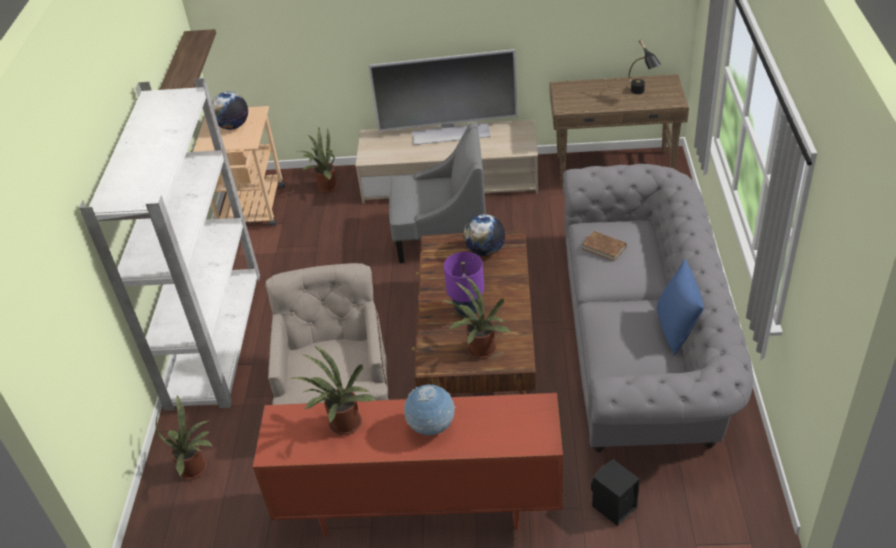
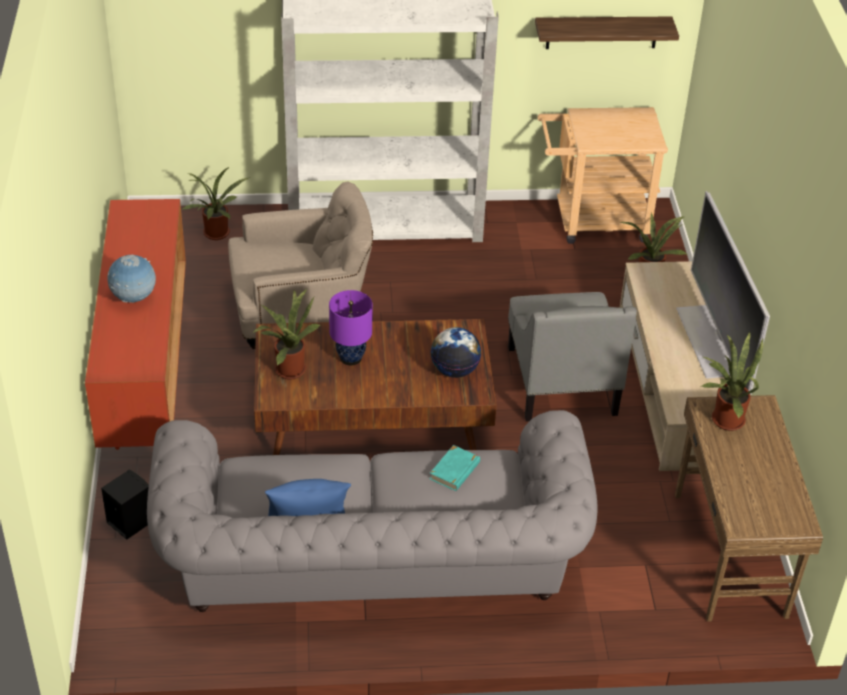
camera: 80 degrees right, 0 degrees up
(233, 126) = (620, 128): globe -> none
(343, 426) = (145, 245): potted plant -> potted plant (724, 419)
(604, 248) = (455, 471): brown book -> turquoise book
(641, 93) = (757, 490): black table lamp -> none

